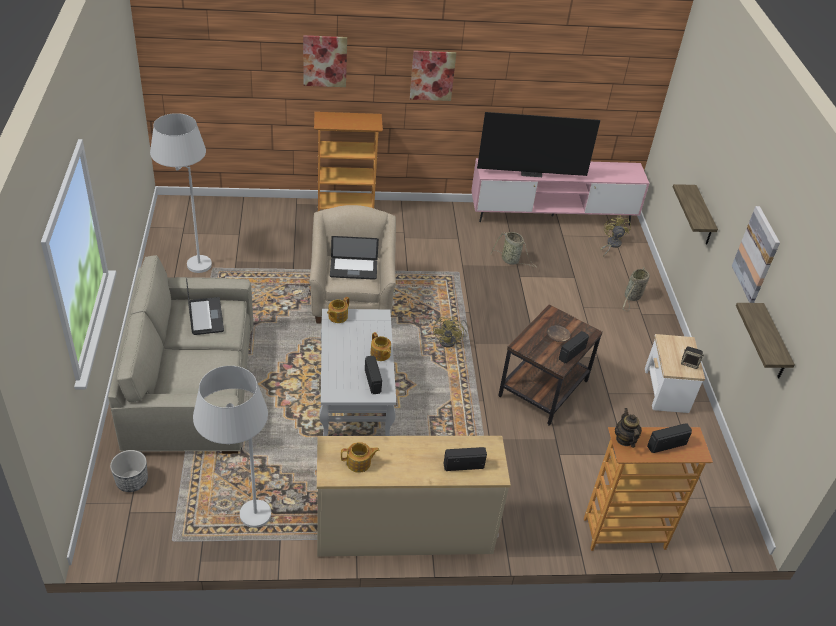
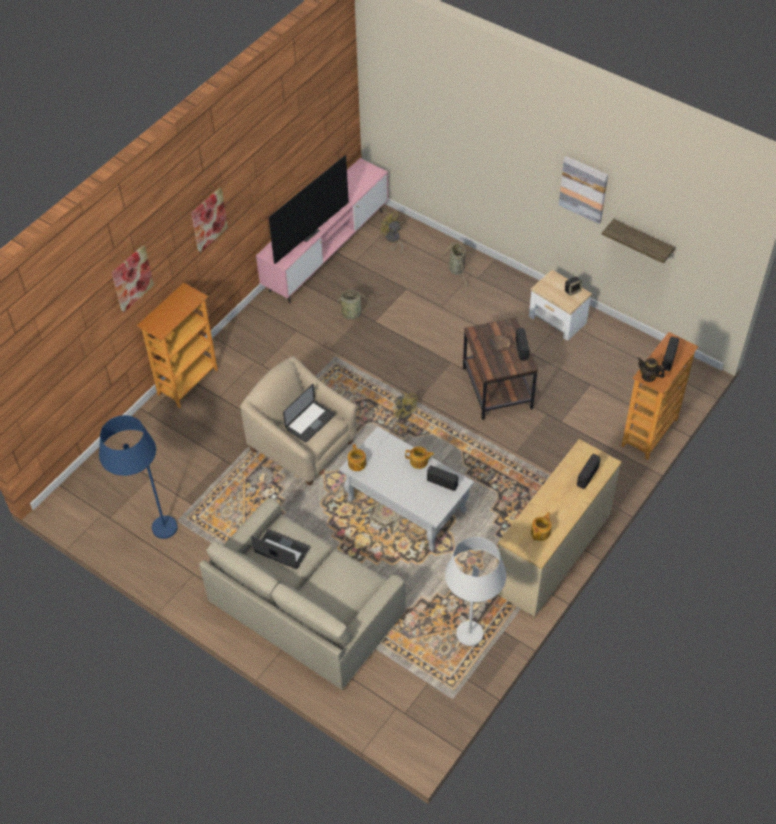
camera: 45 degrees left, 10 degrees up
(132, 481) = (375, 697): planter -> none
(190, 258) = (150, 530): white floor lamp -> blue floor lamp
(703, 217) = (489, 179): shelf -> none

